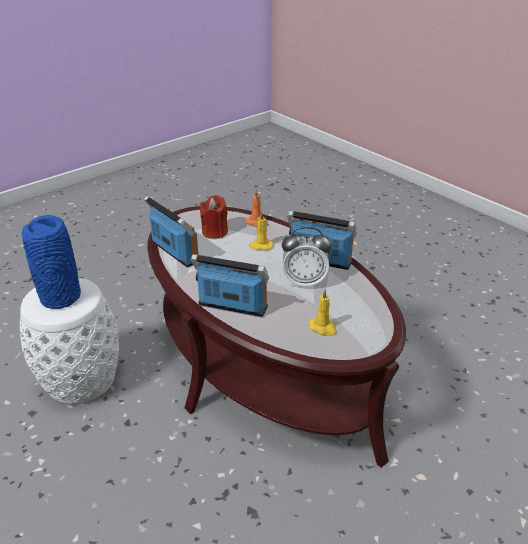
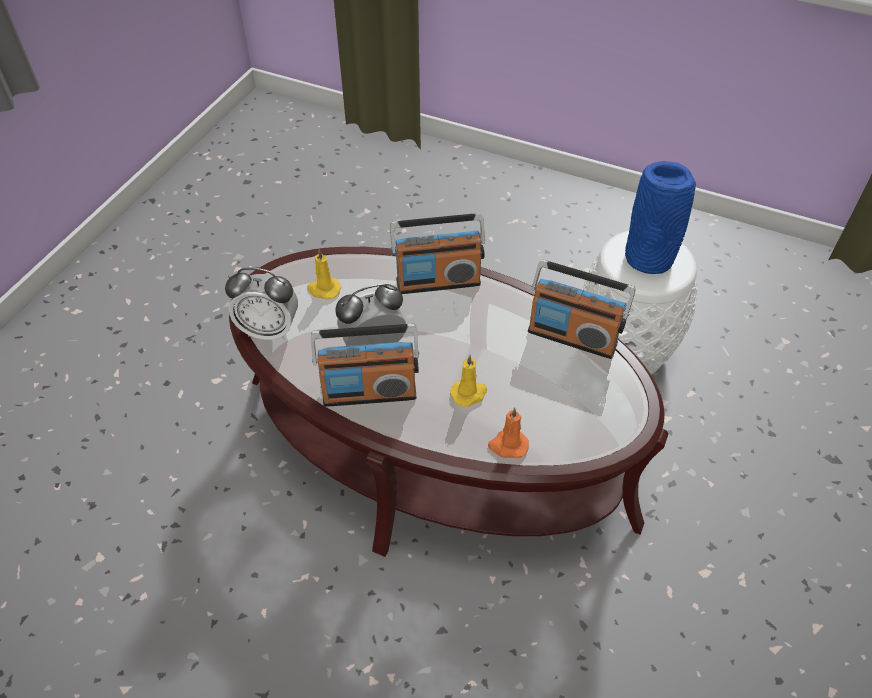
camera: 155 degrees right, 15 degrees up
(215, 232) = (555, 398): red candle -> none
(375, 311) = (269, 330): none -> alarm clock

